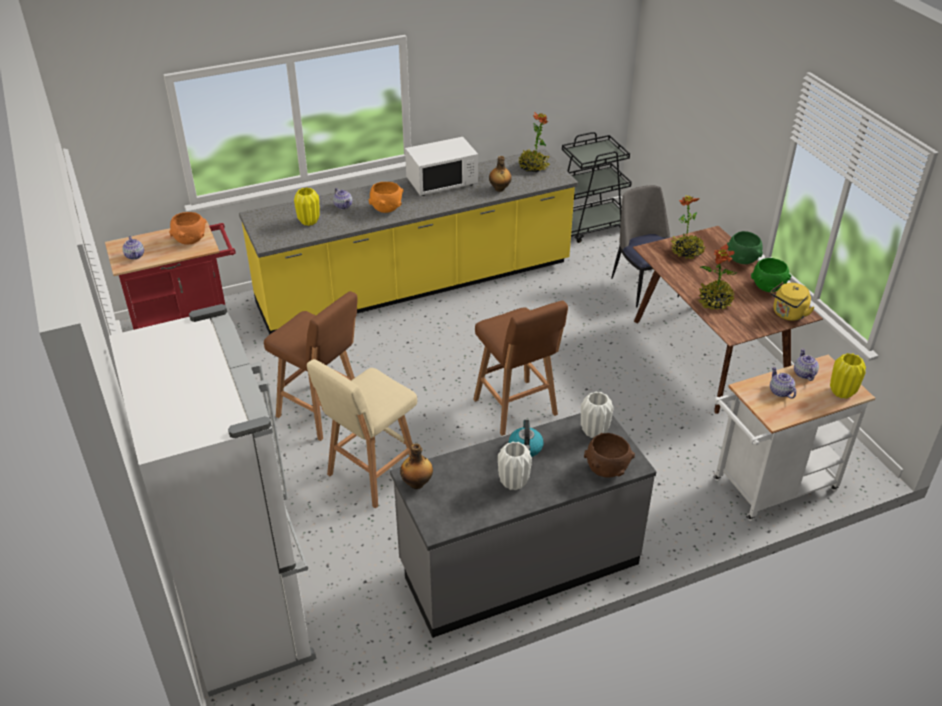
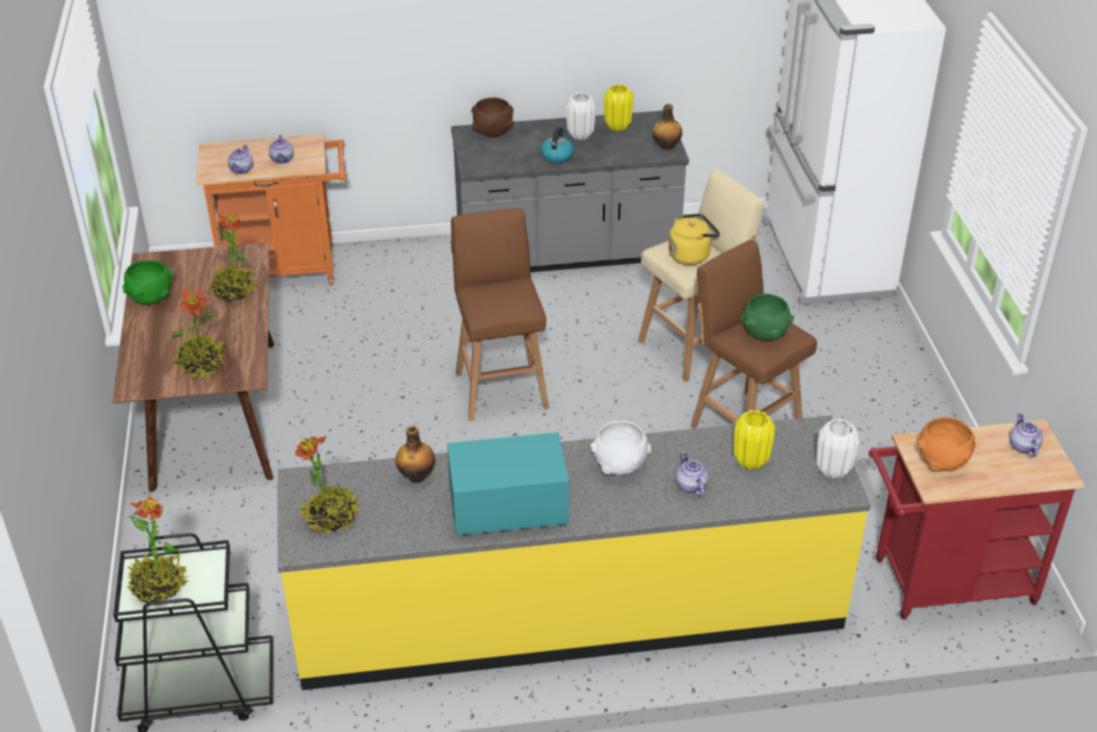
camera: 165 degrees left, 0 degrees up
(386, 209) = (620, 465): orange bowl -> white bowl
(442, 182) = (508, 509): white microwave -> turquoise microwave
(594, 432) = (486, 158): white vase -> white vase (833, 470)
(600, 151) = (159, 587): none -> potted plant
(644, 286) = (210, 536): chair -> none
(742, 260) = (141, 340): green bowl -> green bowl (765, 334)
(768, 488) = (287, 269): white cart -> orange cart
(788, 314) = (166, 263): yellow kettle -> yellow kettle (691, 255)
(841, 392) = (225, 151): yellow vase -> yellow vase (618, 127)

